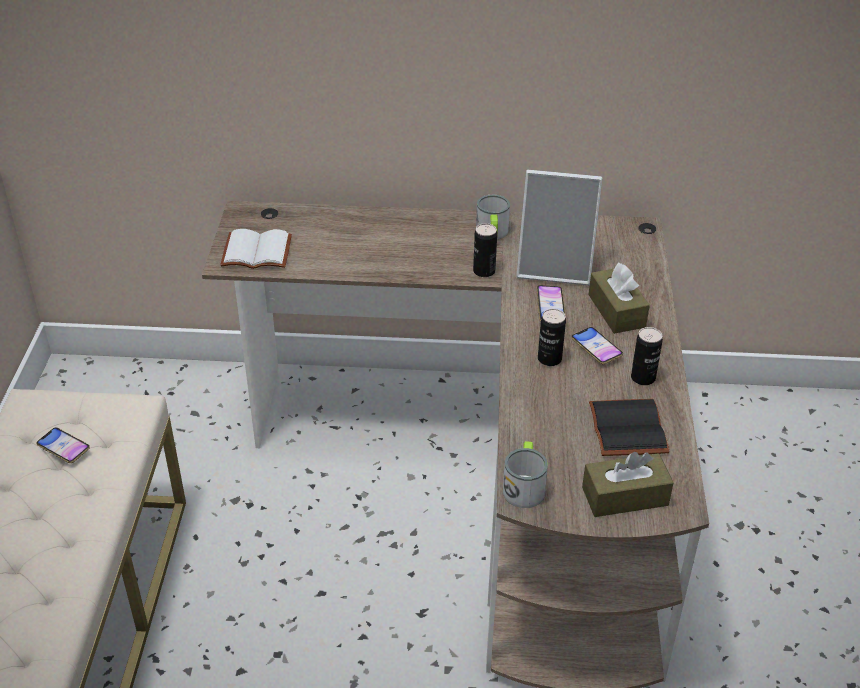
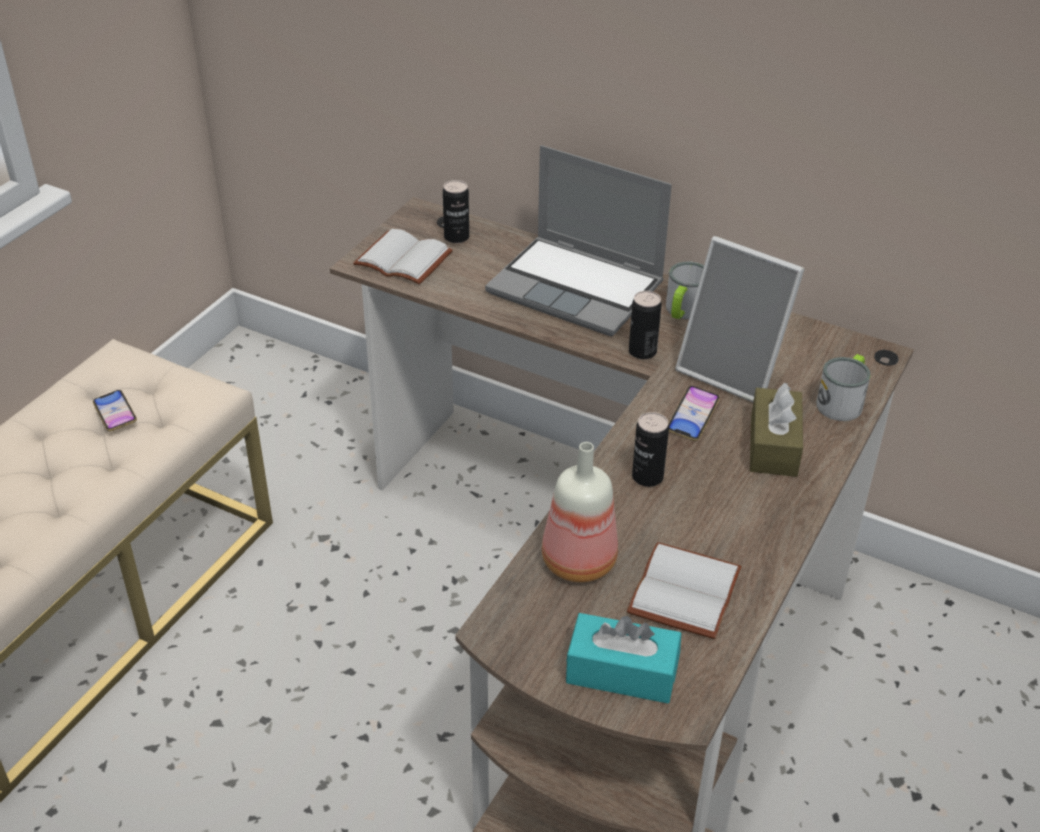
camera: 25 degrees right, 0 degrees up
(405, 237) = (578, 288): none -> laptop
(524, 485) = (509, 615): mug -> mug (842, 401)
(543, 434) = (576, 562): none -> bottle
(596, 348) = (715, 483): phone -> none
(625, 428) = (682, 590): black book -> white book
(625, 496) = (622, 672): brown tissue box -> turquoise tissue box
(643, 378) = (749, 537): can -> can (456, 237)

